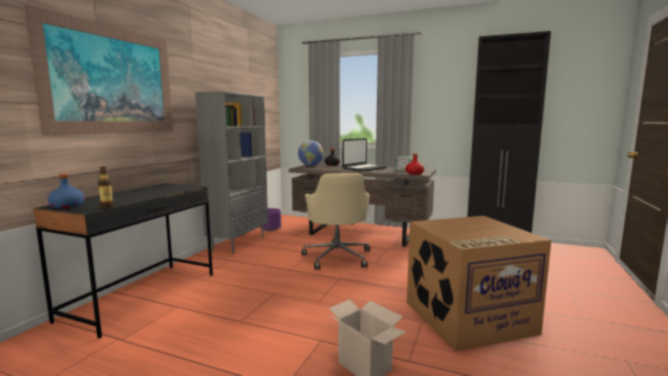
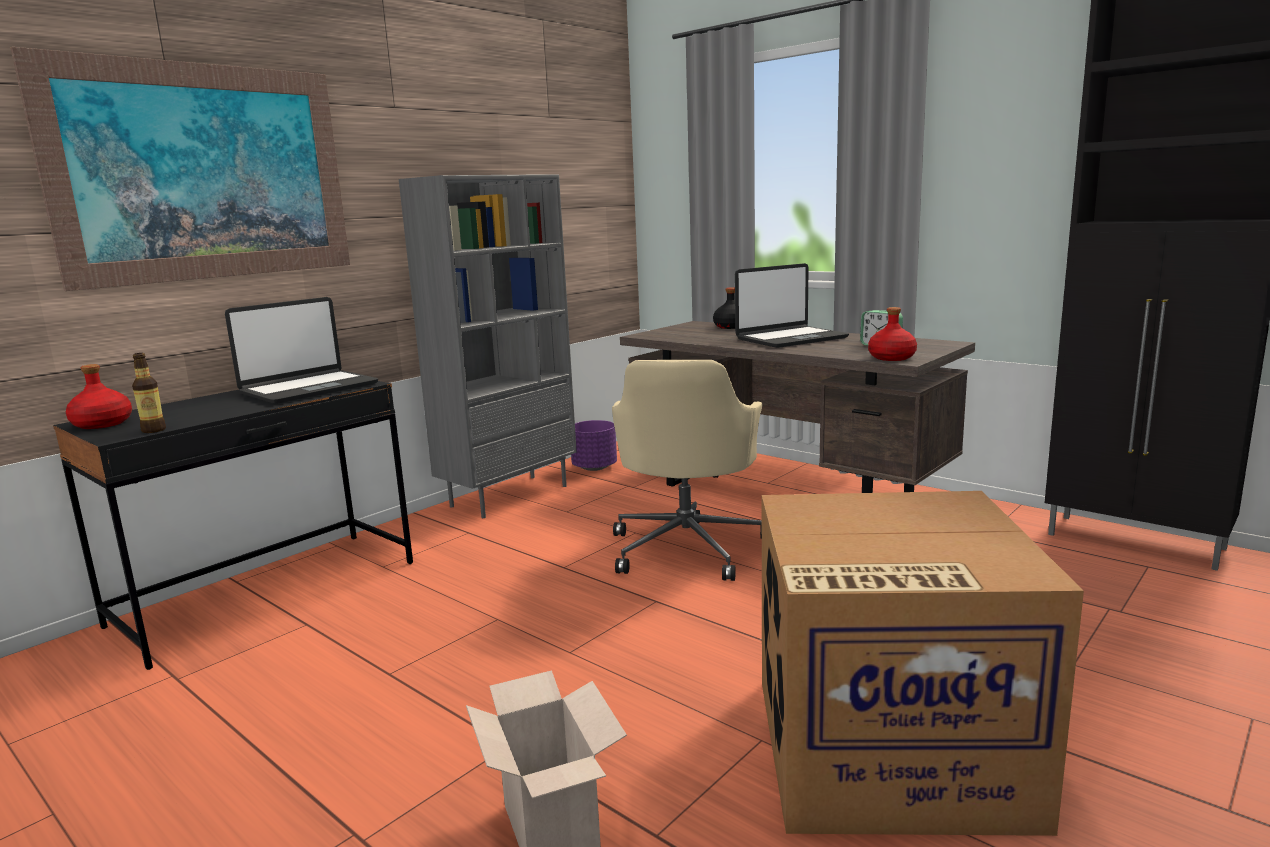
camera: 20 degrees right, 5 degrees up
(67, 206) = (101, 424): blue bottle -> red bottle
(166, 189) = (308, 389): none -> laptop
(310, 165) = (678, 329): globe -> none

